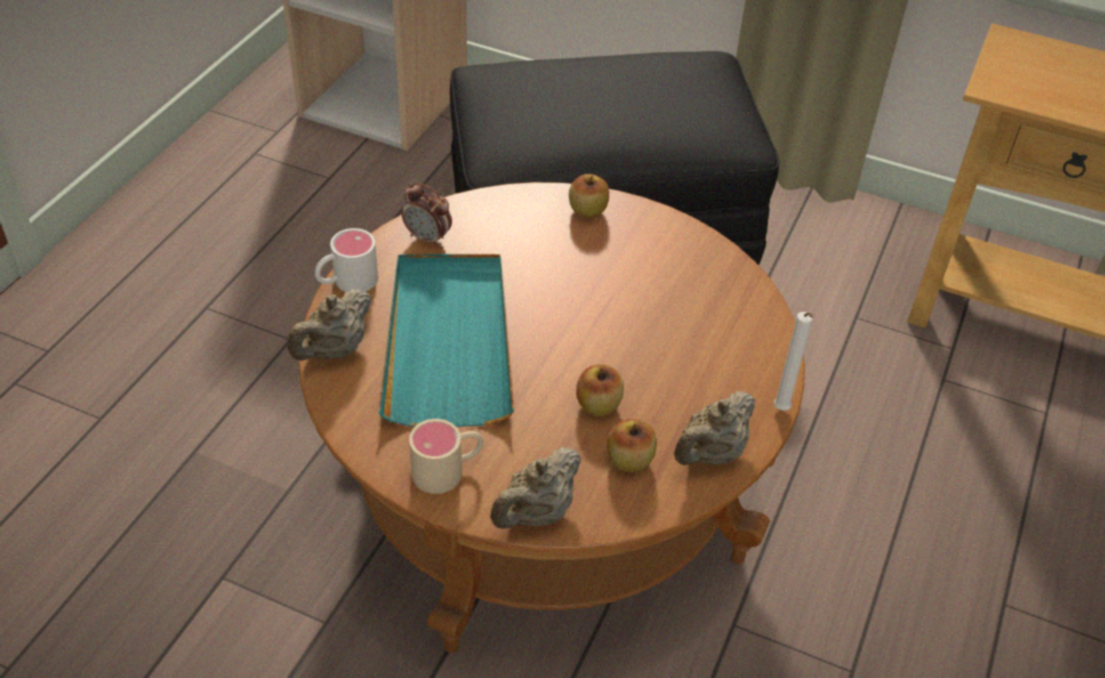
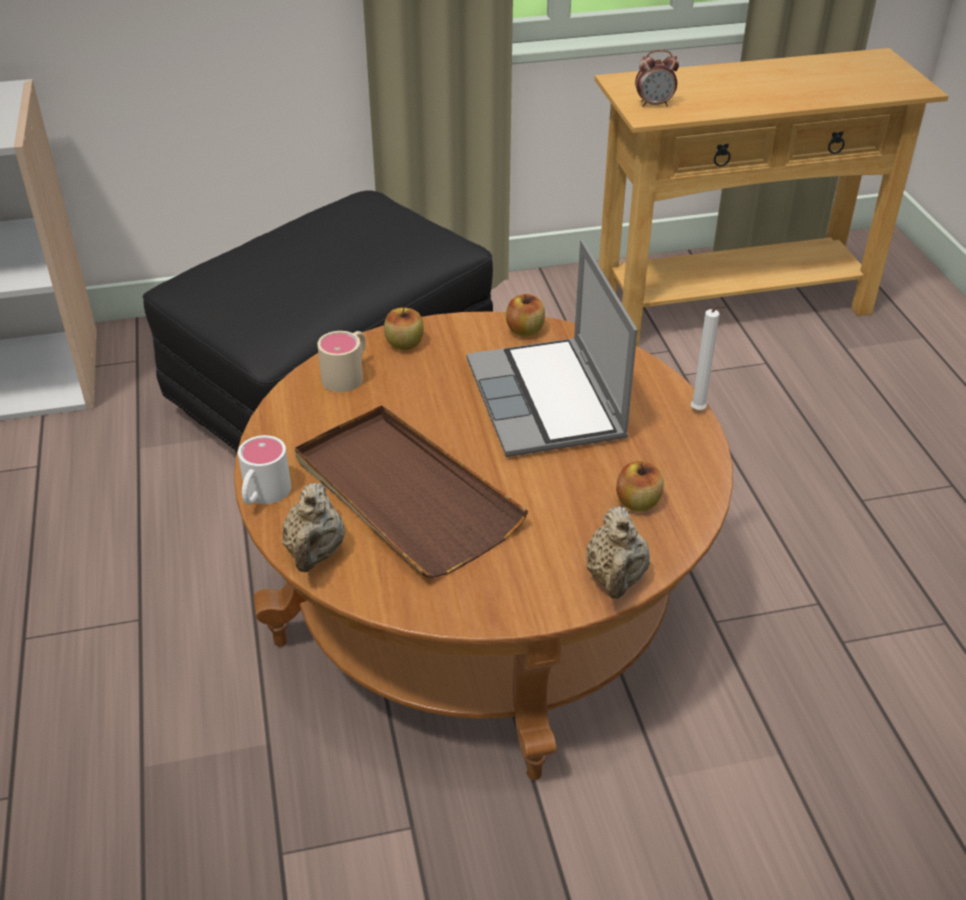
camera: 35 degrees left, 5 degrees down
(428, 238) = (295, 427): alarm clock -> alarm clock (654, 104)
(448, 341) = (404, 495): turquoise tray -> brown tray
(448, 470) = (514, 588): beige mug -> beige mug (348, 374)
(598, 405) = (572, 477): apple -> apple (525, 330)
(653, 326) = (548, 401): none -> laptop
(711, 453) = (687, 466): beige teapot -> none

